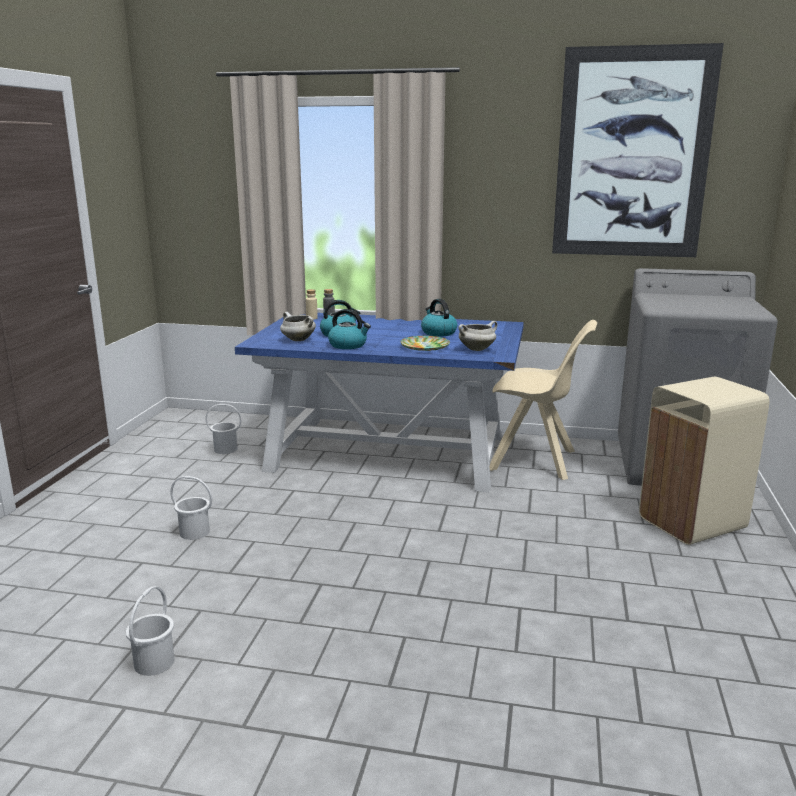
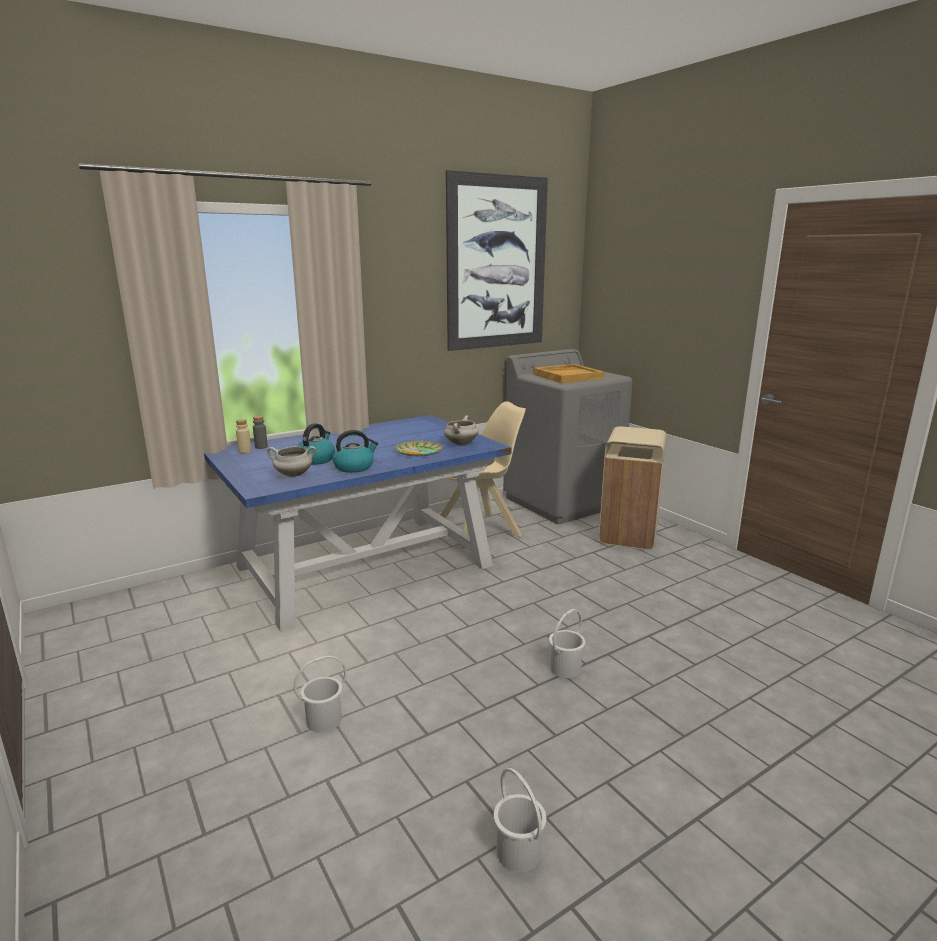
camera: 45 degrees left, 0 degrees up
(225, 449) = (197, 628): white bucket -> white bucket (564, 668)
(438, 333) = (395, 438): kettle -> none
(688, 302) = (568, 376): none -> beige tray

